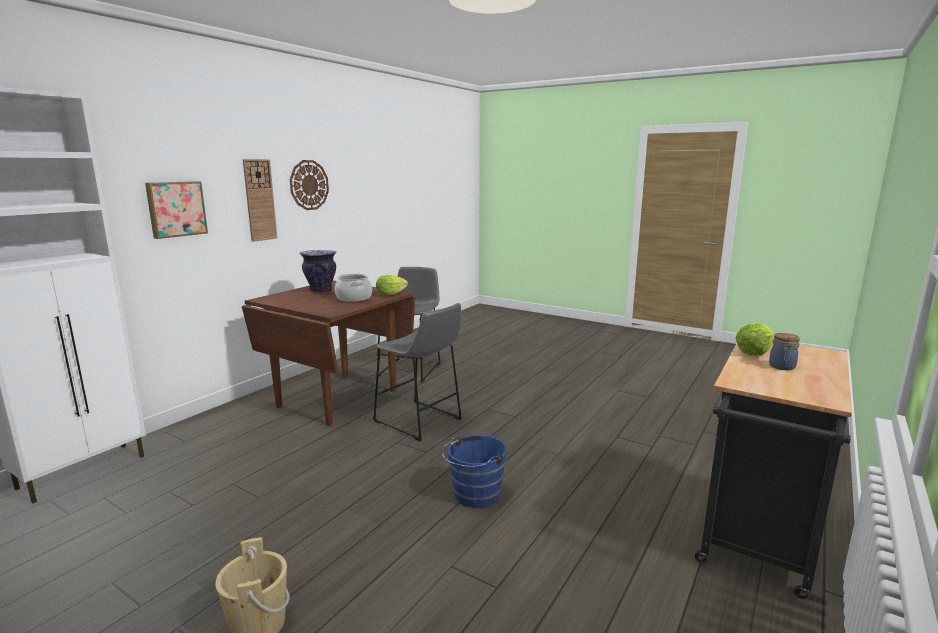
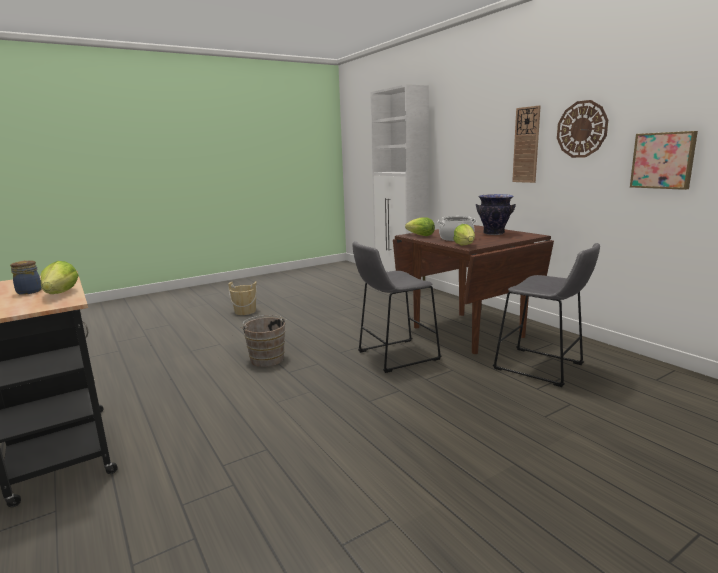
camera: 115 degrees right, 0 degrees up
(176, 209) = (469, 150): picture -> picture (663, 160)
(335, 309) = (421, 236): none -> lettuce
(474, 496) = (267, 358): blue bucket -> brown bucket

